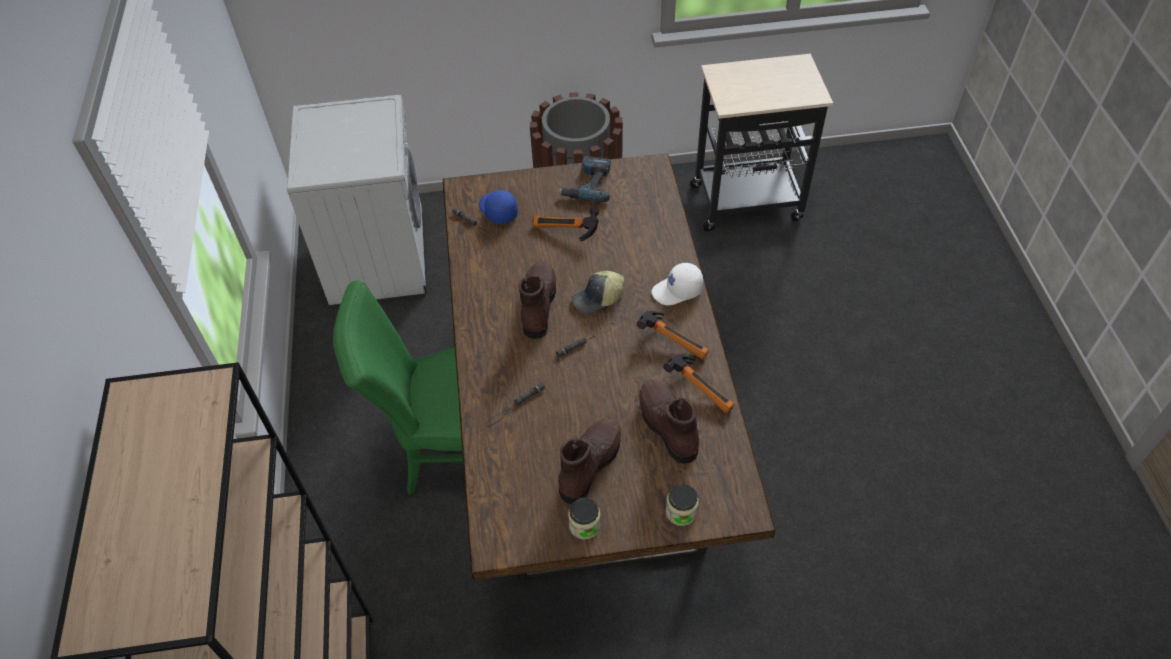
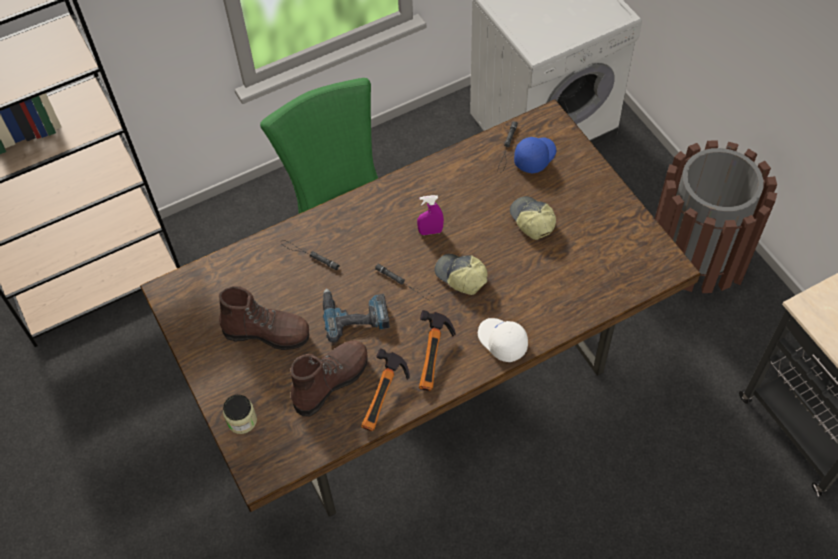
camera: 70 degrees right, 5 degrees up
(538, 305) = (430, 232): brown boot -> purple spray bottle
(564, 233) = (531, 221): hammer -> cap
(584, 525) = (206, 349): jar -> none
(587, 184) = (610, 216): power drill -> power drill (355, 314)

